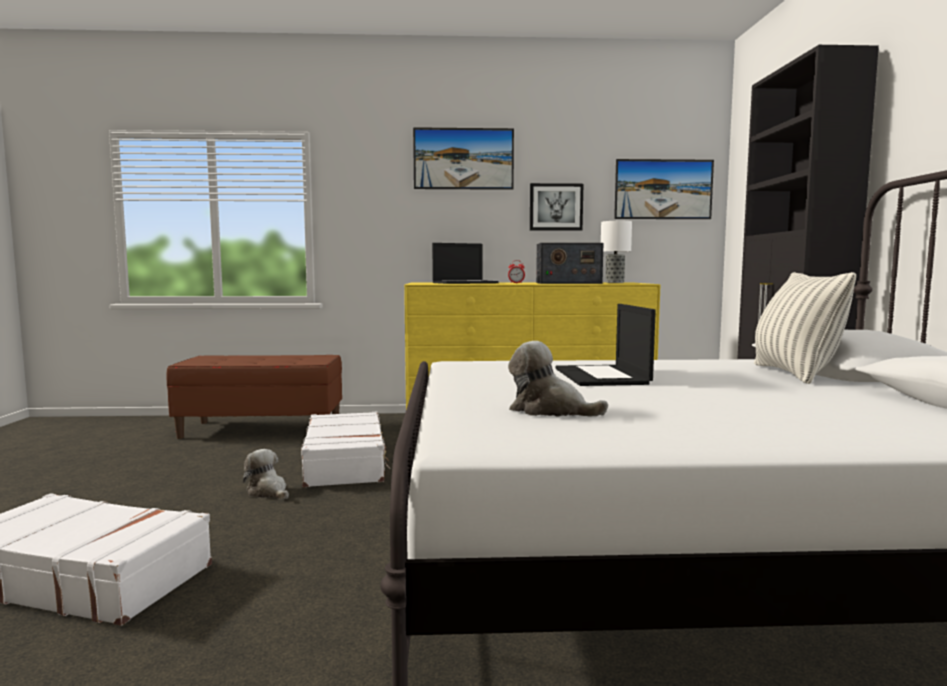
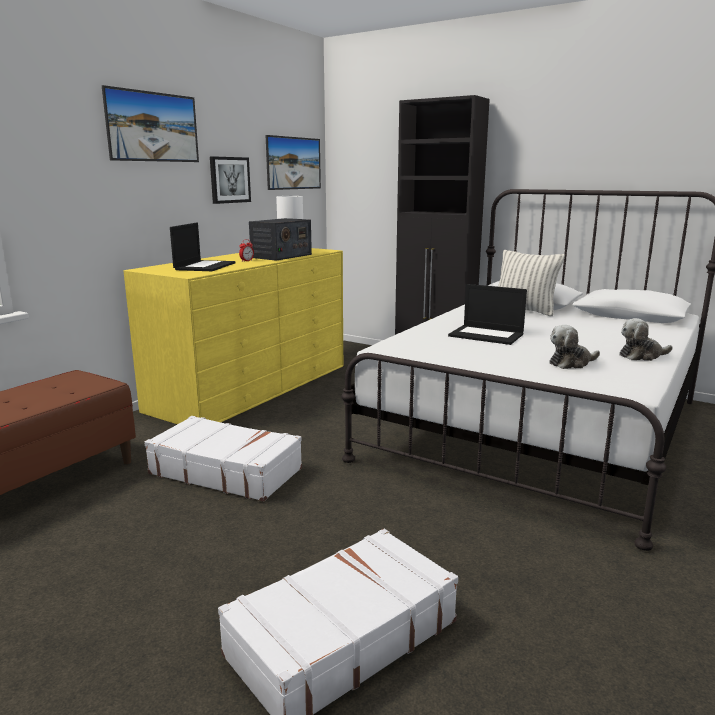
camera: 55 degrees left, 10 degrees up
(268, 492) = (249, 519): plush toy -> plush toy (641, 356)

